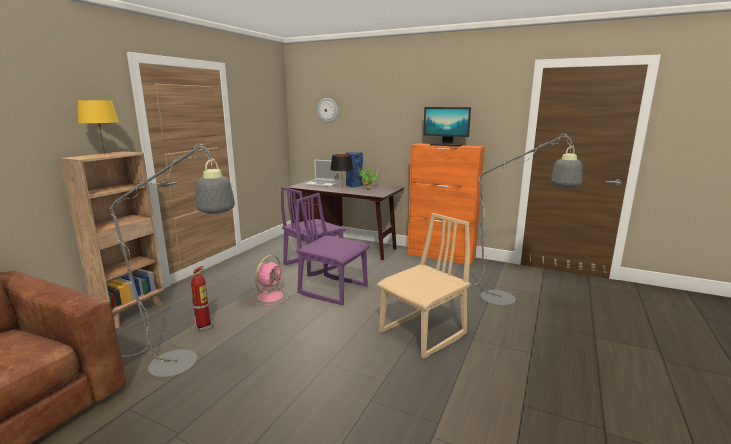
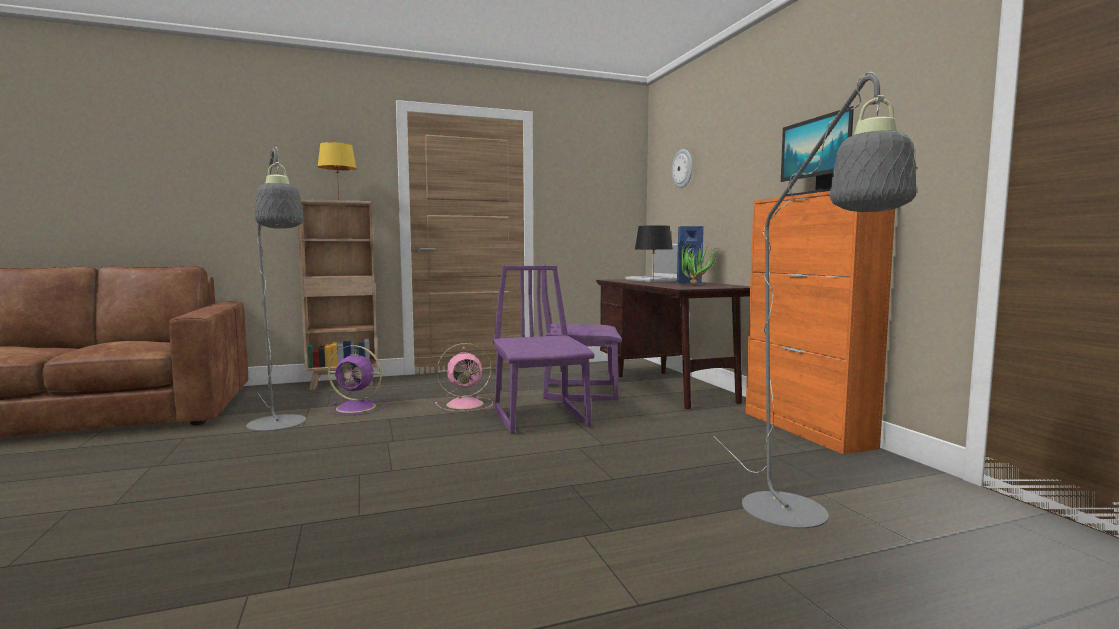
camera: 45 degrees right, 10 degrees down
(204, 326) = (357, 407): fire extinguisher -> purple fan
(423, 334) = (528, 497): beige chair -> none

